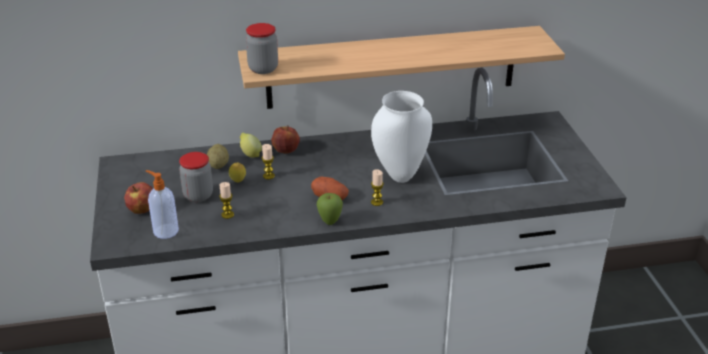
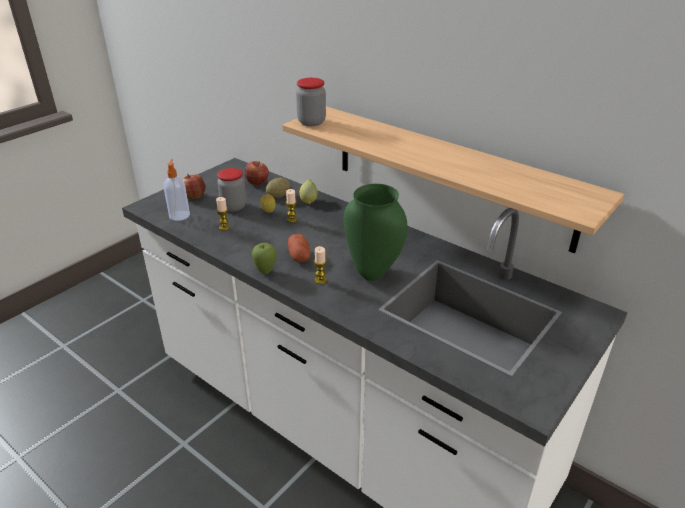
camera: 50 degrees right, 0 degrees up
(285, 150) = (334, 210): apple -> apple (257, 182)
(400, 177) = (372, 274): white vase -> green vase

